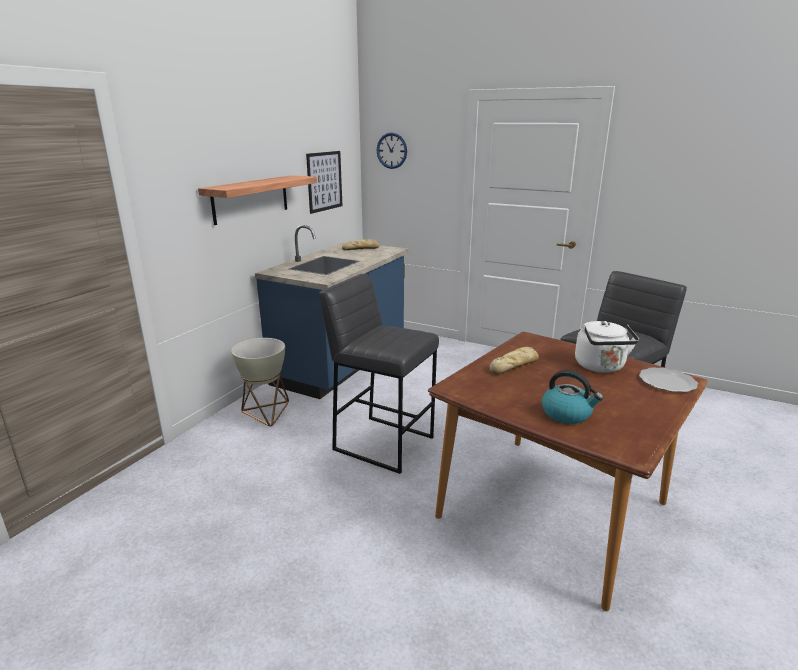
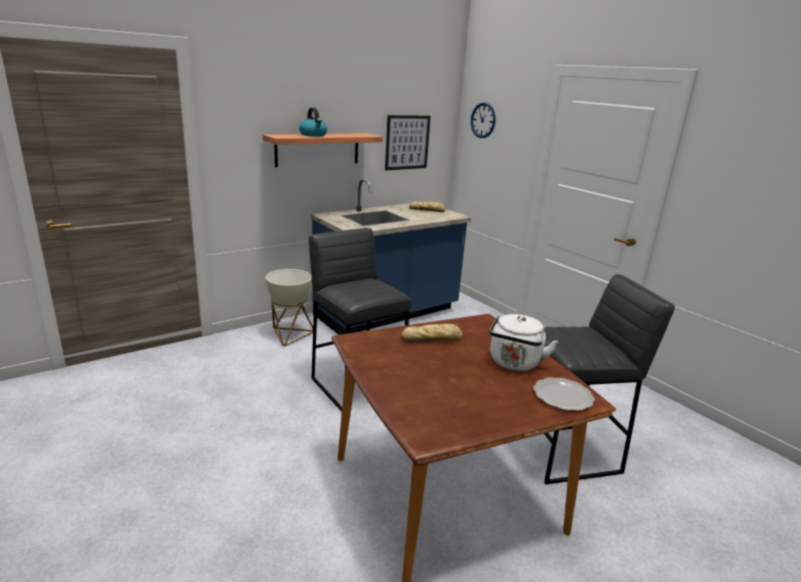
camera: 25 degrees right, 0 degrees up
(567, 414) = (416, 390): kettle -> kettle (313, 135)

